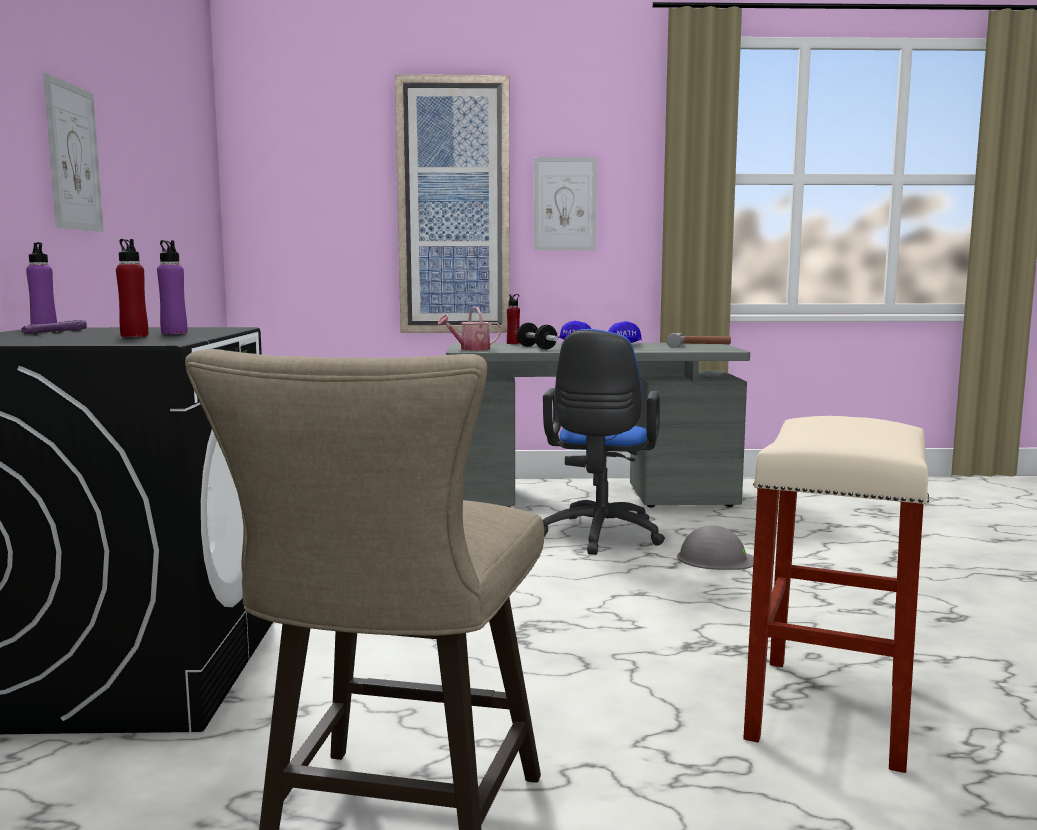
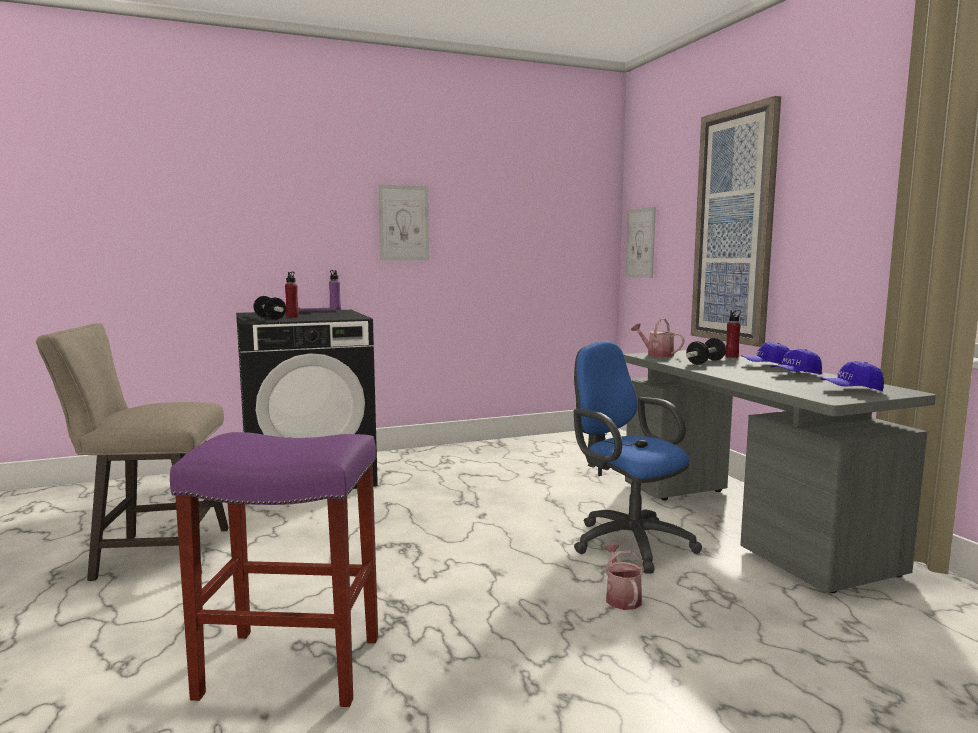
camera: 70 degrees right, 0 degrees up
(123, 339) = (270, 318): none -> dumbbell
(174, 333) = (312, 317): purple bottle -> none
(565, 204) = (817, 219): picture -> picture (640, 243)
(599, 537) = (627, 542): blue office chair -> blue office chair turned 60 degrees clockwise
(699, 346) = (851, 390): hammer -> blue cap
(716, 559) = (621, 597): grey hard hat -> watering can
(831, 712) = (288, 667): beige stool -> purple stool

